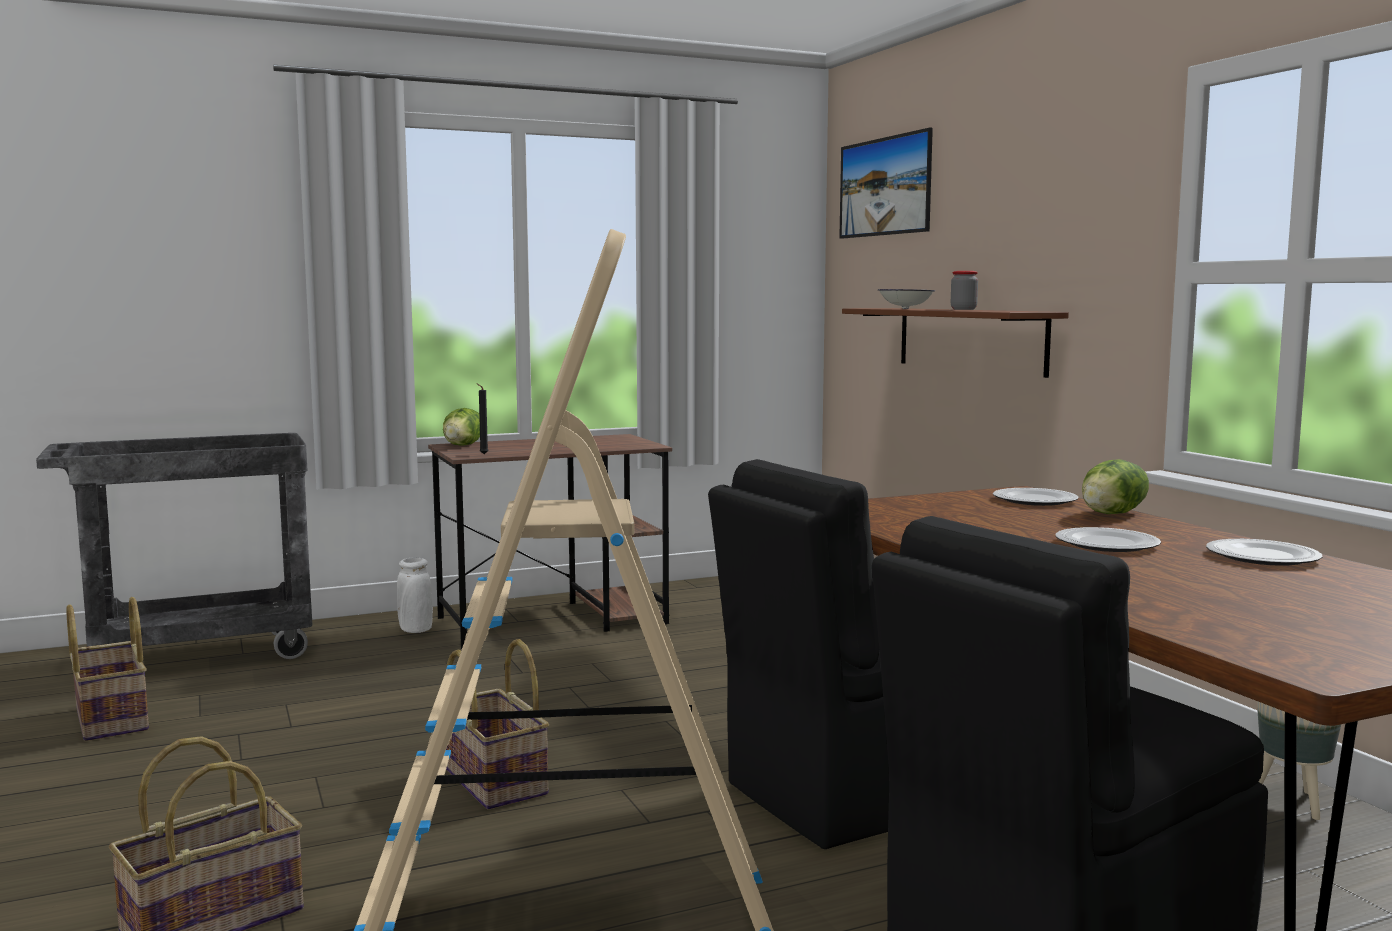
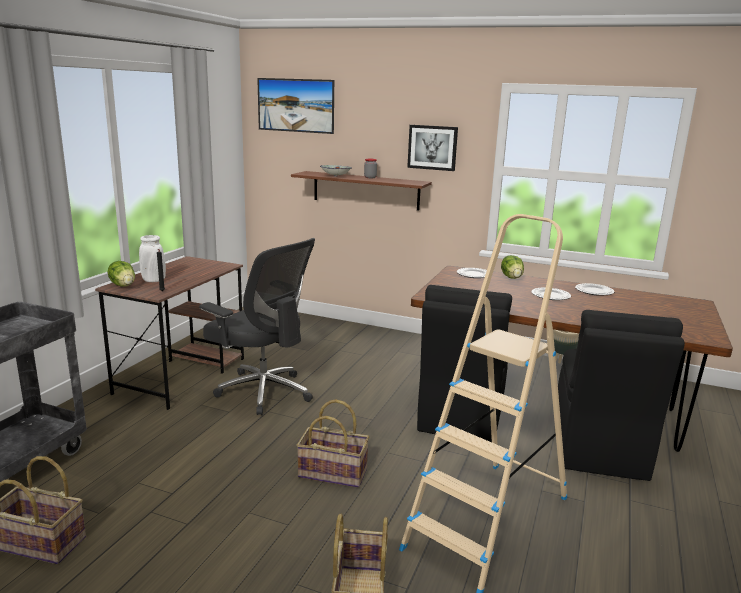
camera: 45 degrees left, 10 degrees up
(415, 630) = (114, 407): white vase -> white vase (153, 281)
(612, 664) = (262, 391): none -> office chair
(1070, 236) = (432, 147): none -> picture

